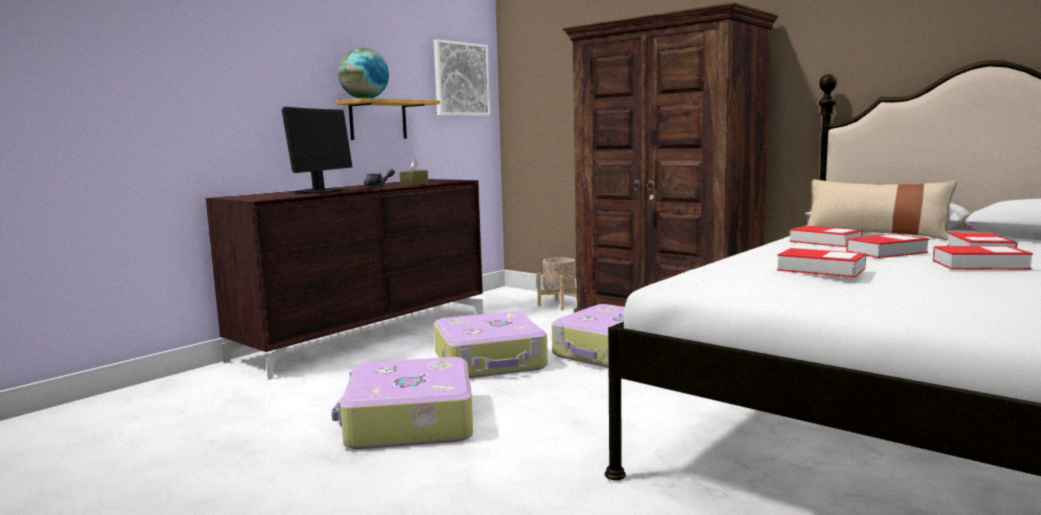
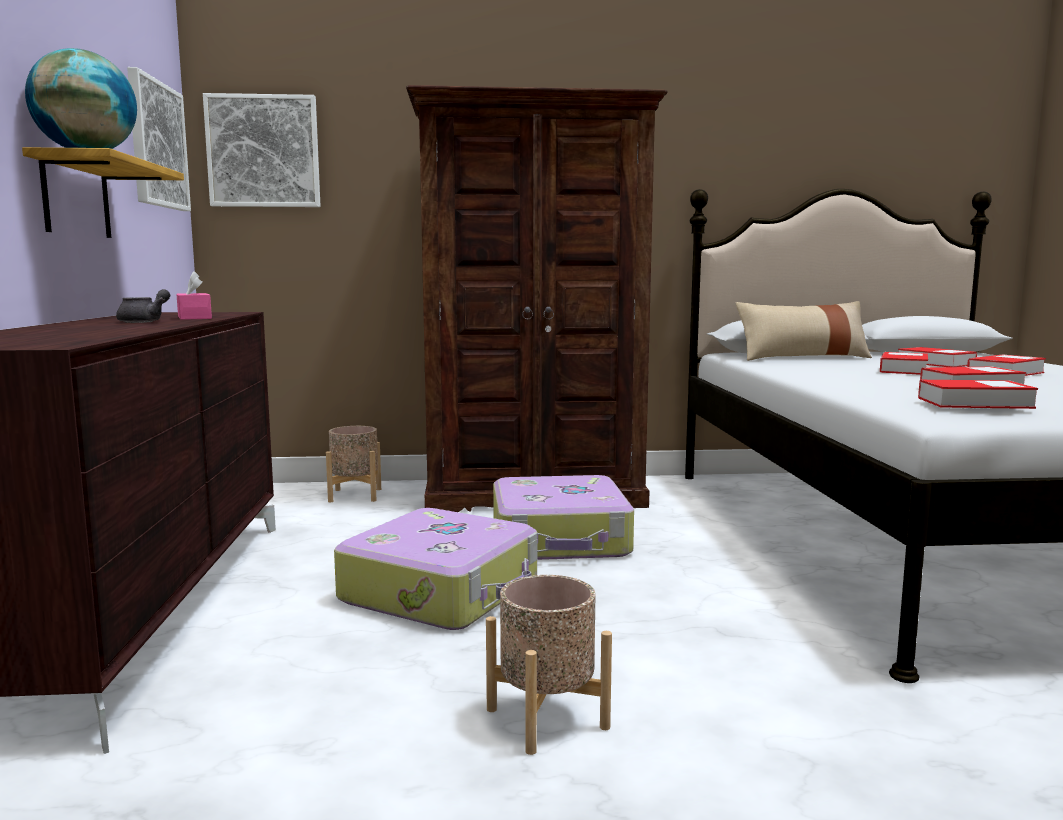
camera: 45 degrees left, 0 degrees up
(319, 192) = (97, 331): monitor -> none
(408, 422) = (547, 718): suitcase -> beige planter
(414, 184) = (194, 317): brown tissue box -> pink tissue box
(533, 73) = (263, 151): none -> picture
(825, 242) = (809, 366): book -> book (974, 403)

